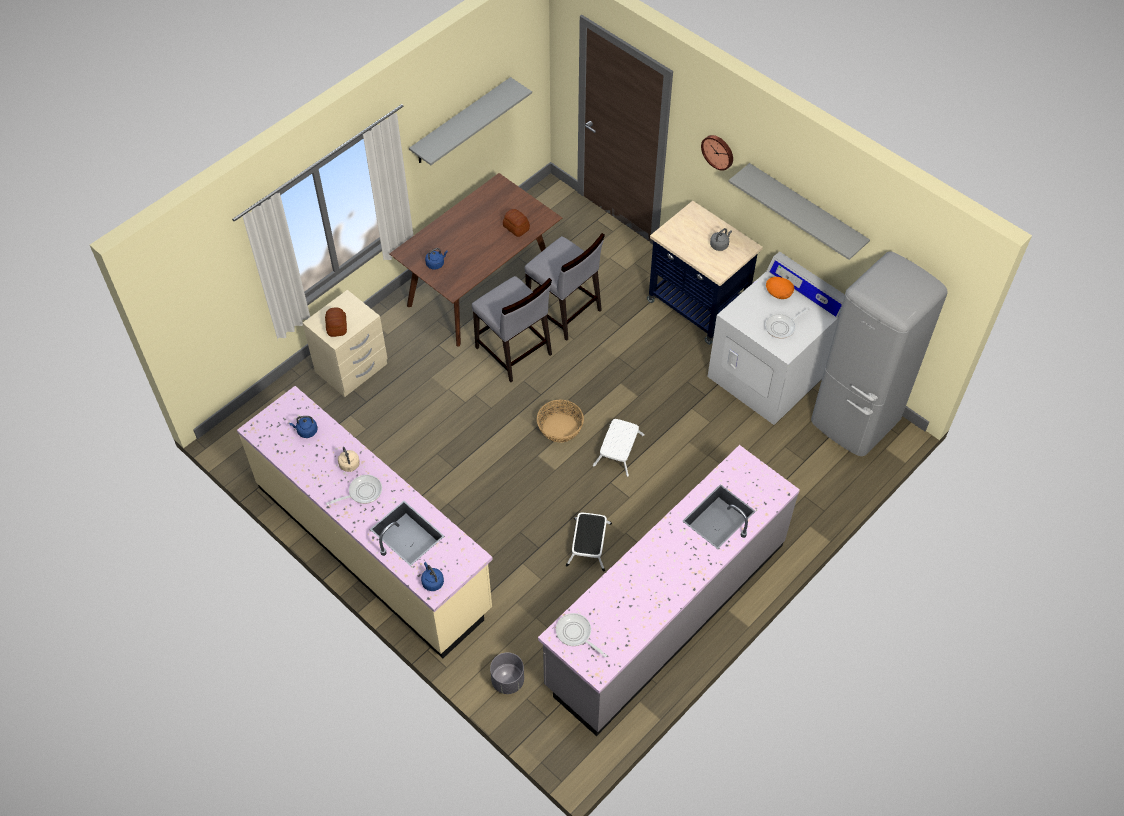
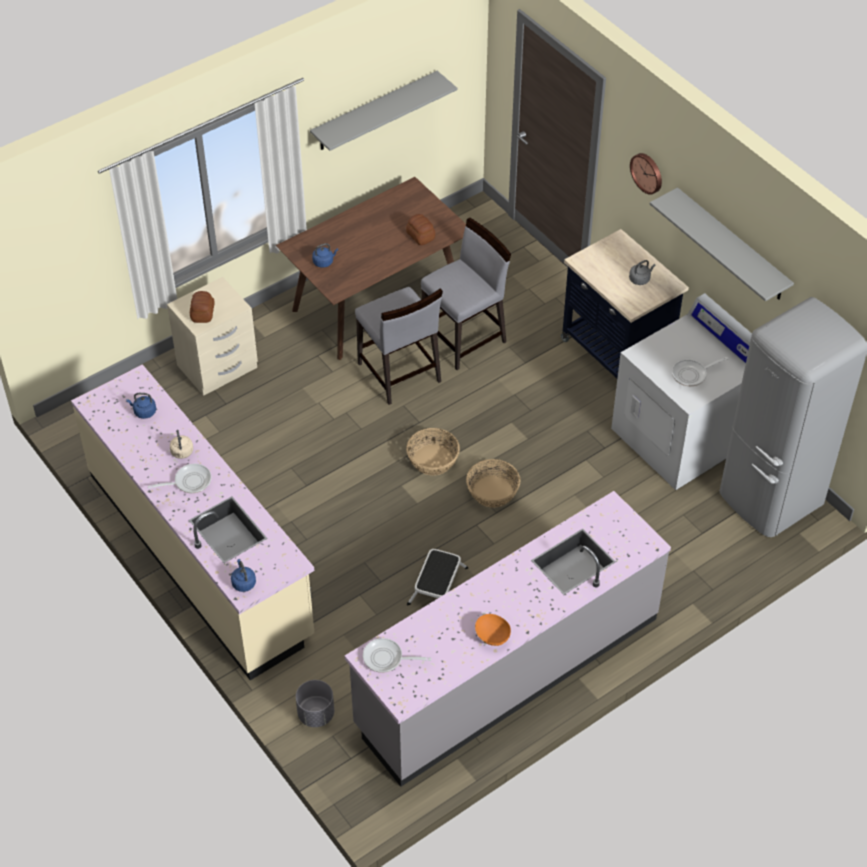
camera: 10 degrees right, 5 degrees down
(564, 311) = (464, 338): grey chair -> grey chair turned 90 degrees counterclockwise
(576, 634) = (386, 658): frying pan -> frying pan turned 45 degrees counterclockwise
(618, 450) = (493, 492): white step ladder -> basket
(778, 293) = (695, 339): orange bowl -> orange bowl (492, 636)

